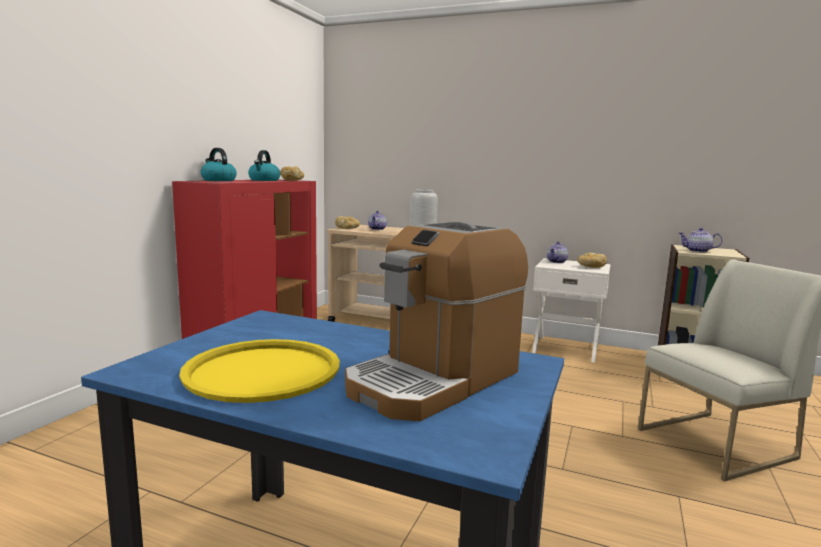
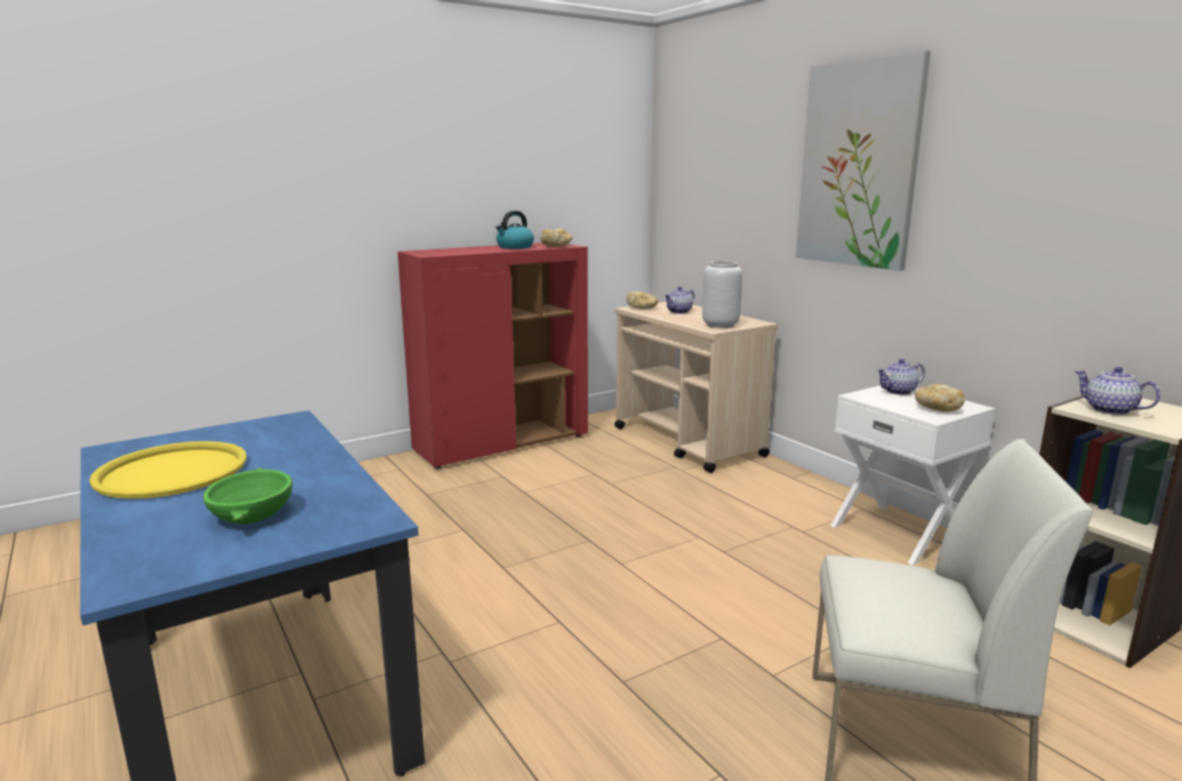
camera: 35 degrees right, 5 degrees up
(218, 180) = (451, 249): kettle -> none
(434, 380) = (253, 514): coffee machine -> green bowl
(507, 126) = (858, 165): none -> picture

